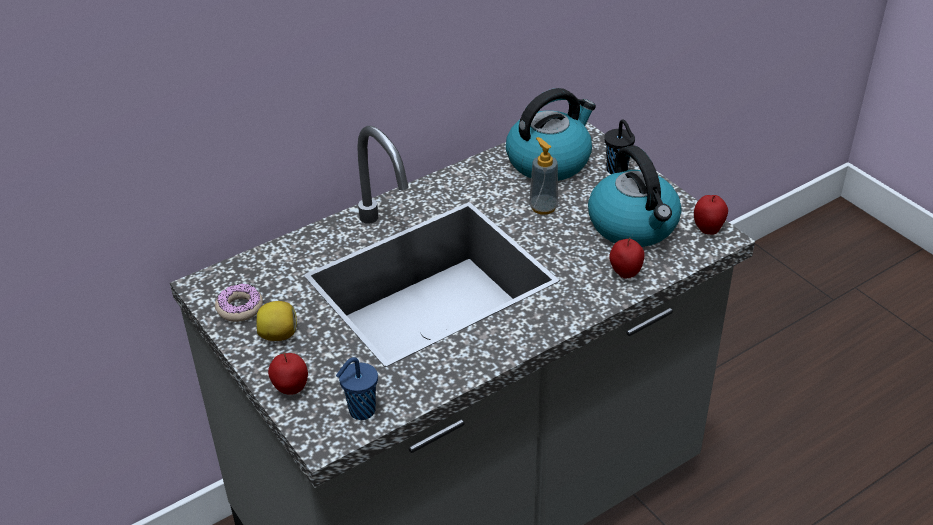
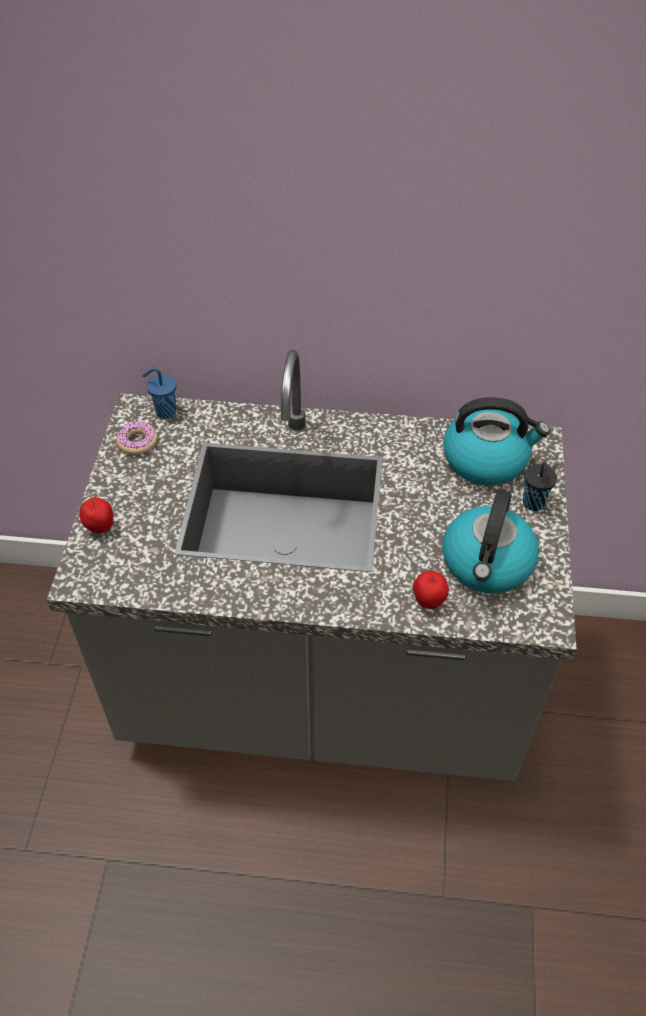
camera: 40 degrees right, 10 degrees up
(279, 335) = (138, 480): lemon -> none
(360, 411) = (122, 577): blue cup -> blue cup (164, 412)
(543, 207) = (433, 498): soap dispenser -> none
(708, 229) = (546, 610): apple -> none

